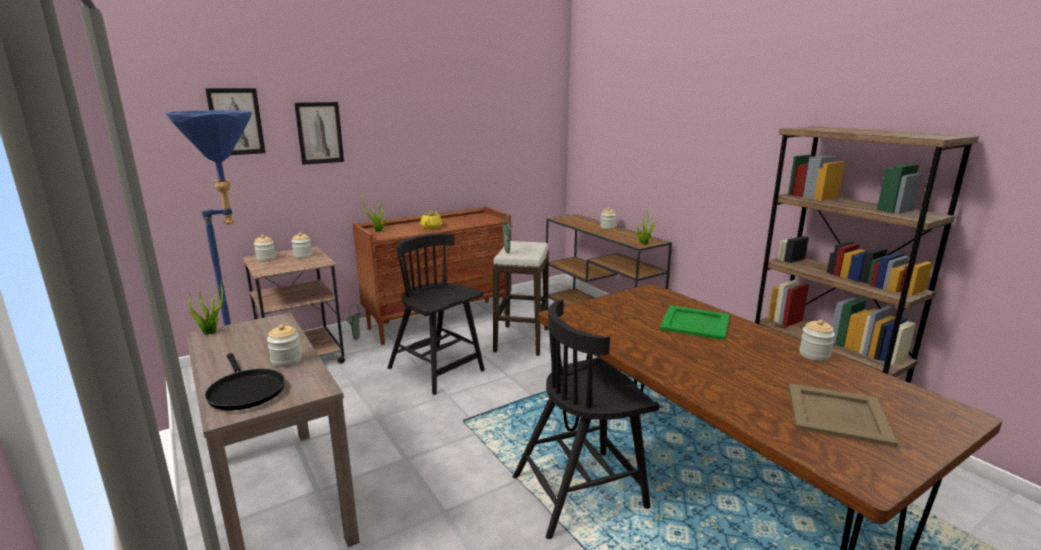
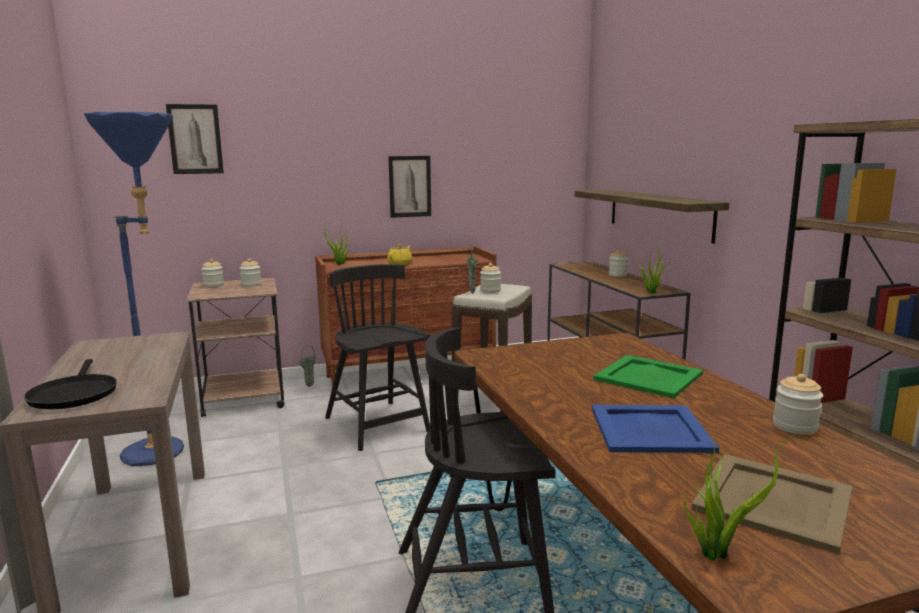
camera: 15 degrees right, 5 degrees down
(212, 332) = (98, 342): potted plant -> potted plant (717, 552)
(286, 360) = (140, 372): jar -> jar (490, 291)
(319, 133) = (283, 153): picture -> picture (410, 186)
(640, 179) = (658, 213): none -> shelf
(726, 368) = (649, 429): none -> blue tray

